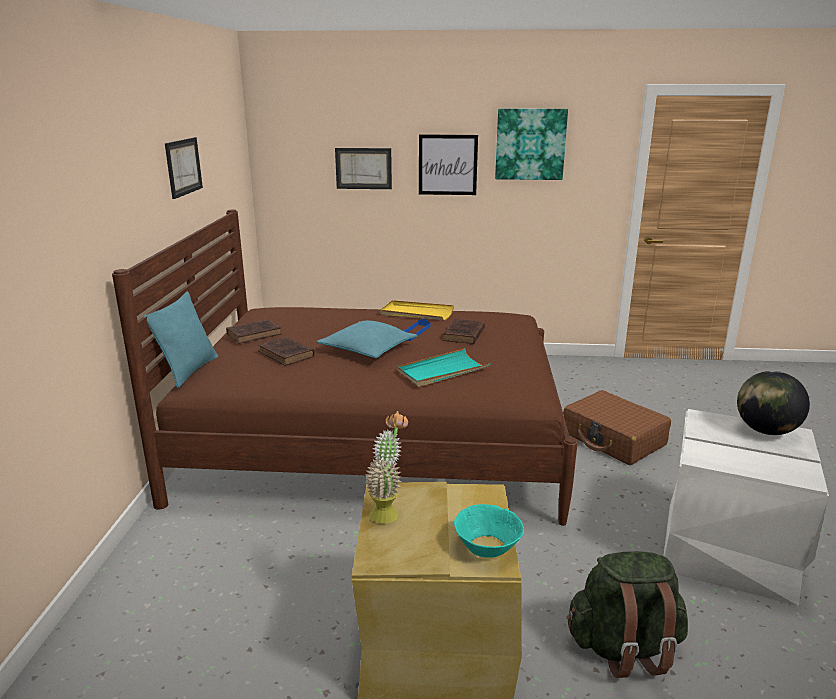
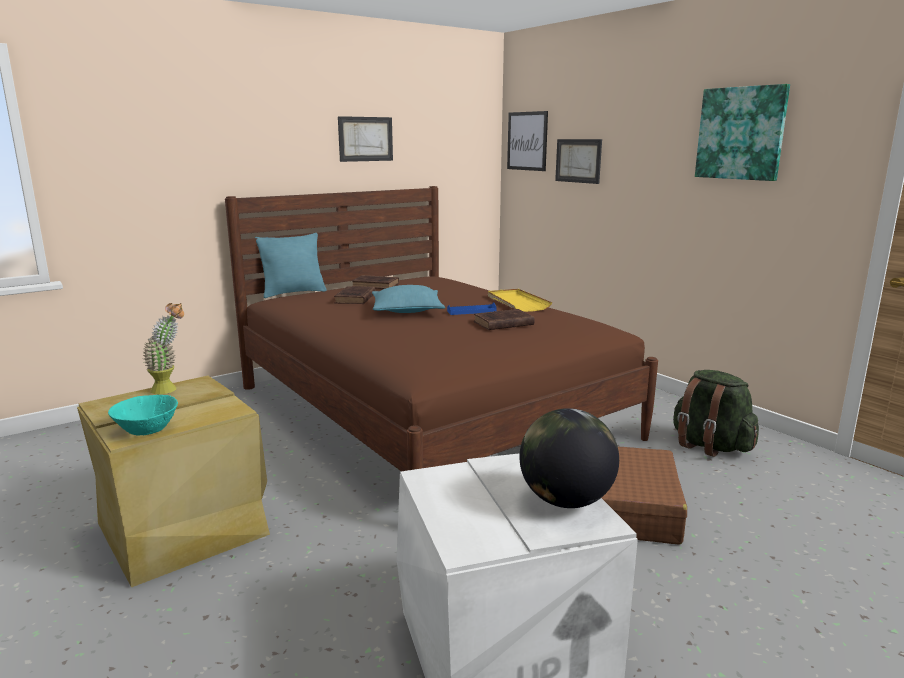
camera: 50 degrees right, 5 degrees down
(442, 371) = (406, 335): turquoise tray -> none
(447, 165) = (651, 158): picture -> picture (527, 141)
(624, 647) = (250, 624): green backpack -> green backpack (710, 446)

